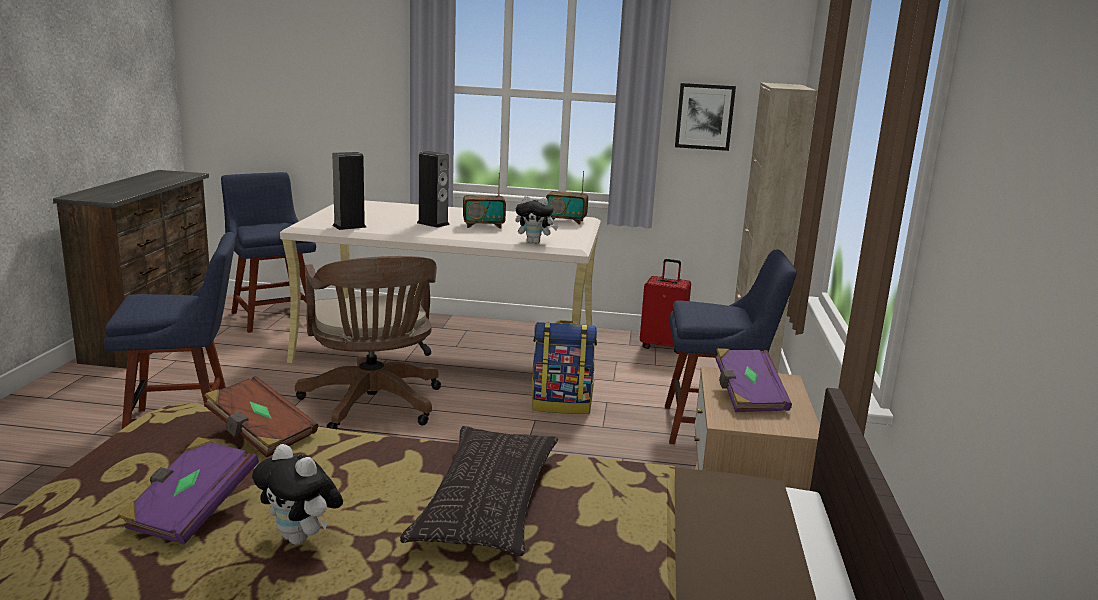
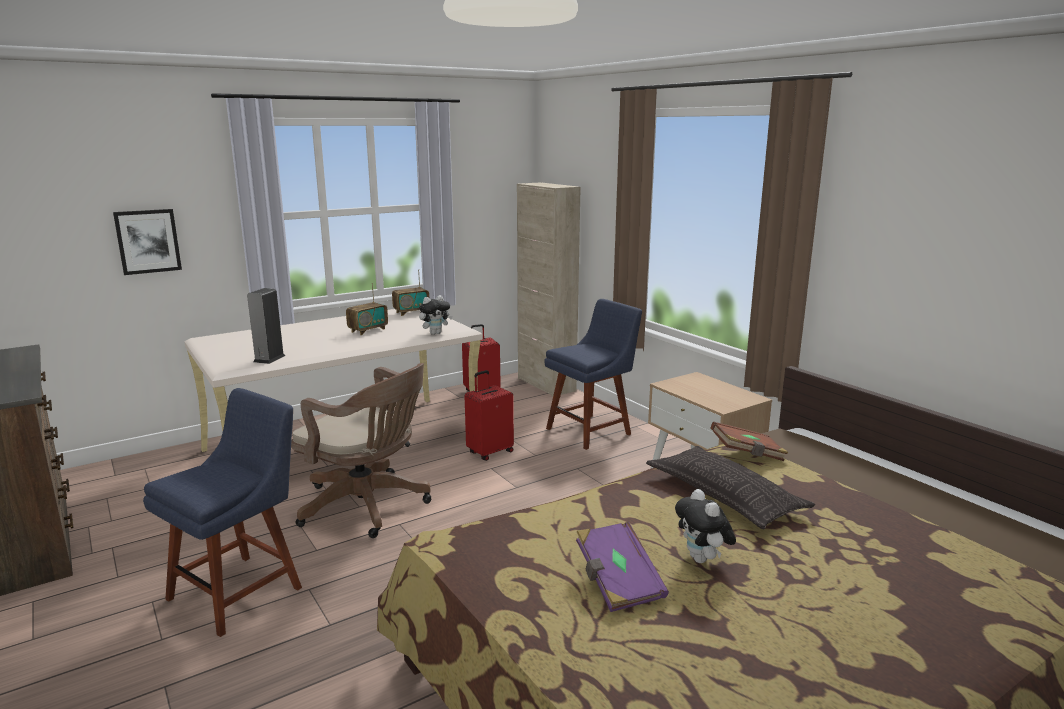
camera: 40 degrees left, 0 degrees up
(260, 434) = (535, 524): brown book -> brown book (747, 454)
(272, 316) = (134, 475): blue chair -> none
(301, 539) = (702, 560): plush toy -> plush toy turned 75 degrees clockwise
(433, 223) = (328, 338): speaker -> none
(562, 405) = (489, 452): backpack -> red suitcase
(704, 116) = (476, 213): picture -> picture (148, 241)
(747, 396) = (703, 391): purple book -> none

